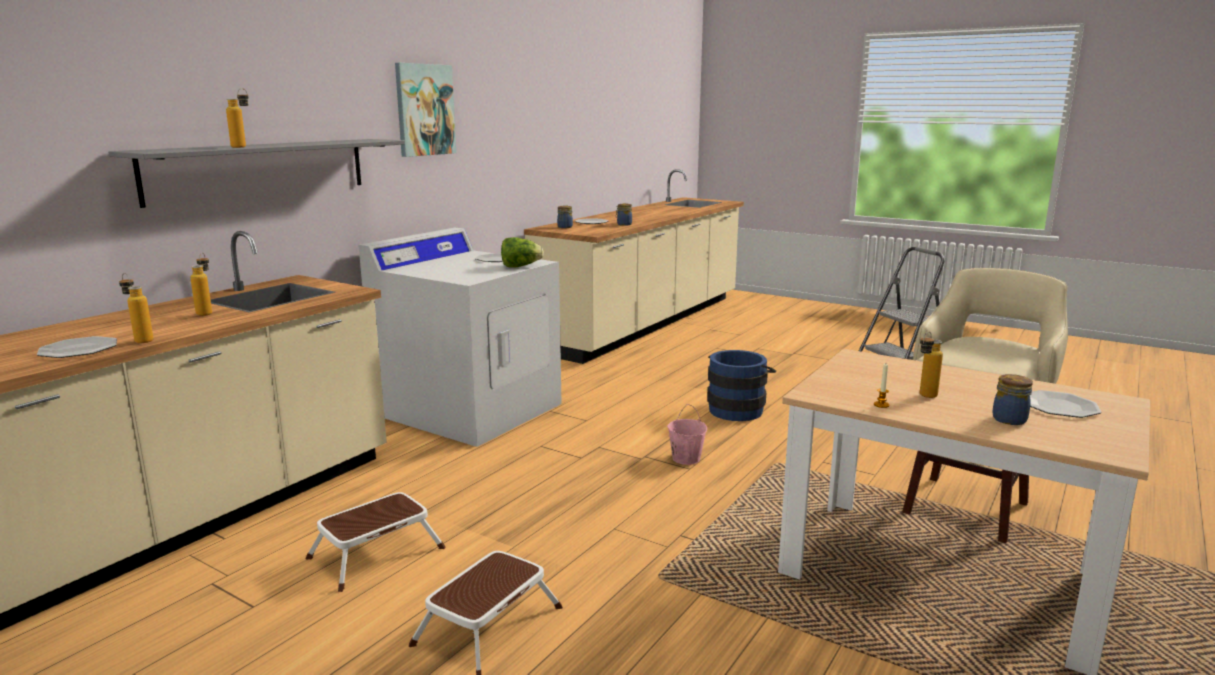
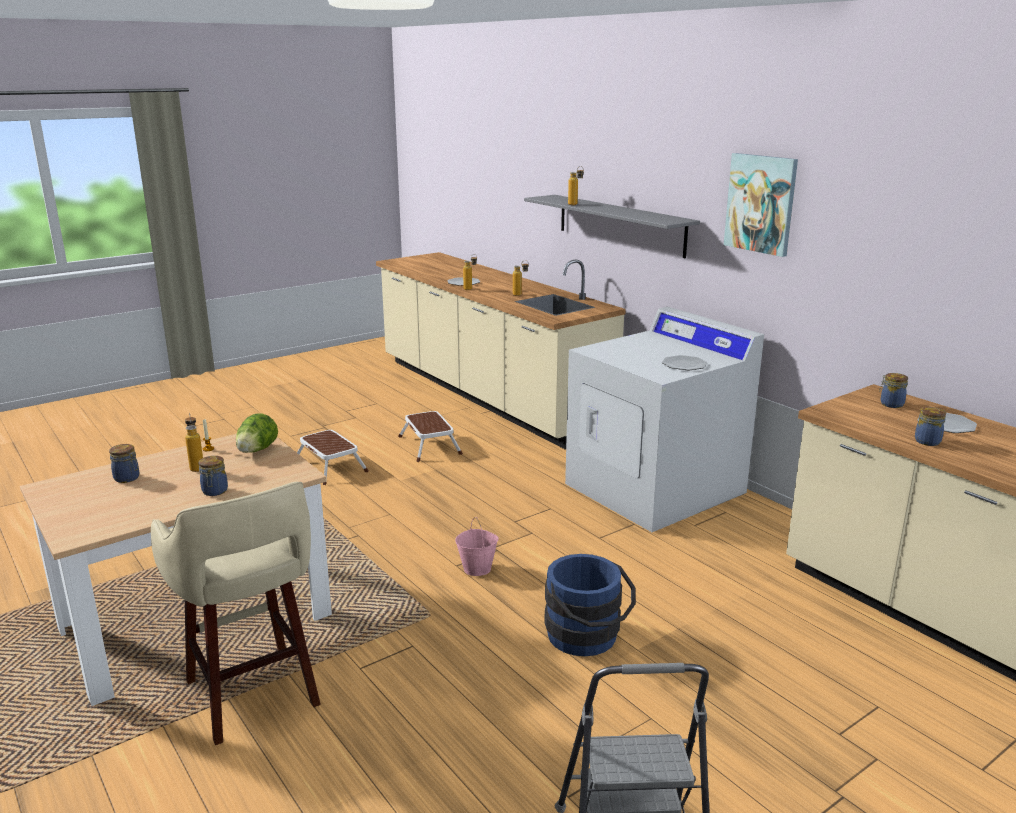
camera: 110 degrees right, 5 degrees up
(520, 266) = (641, 369): lettuce -> lettuce (256, 451)
(947, 376) = (214, 491): none -> jar
(1059, 406) = (109, 506): plate -> none

